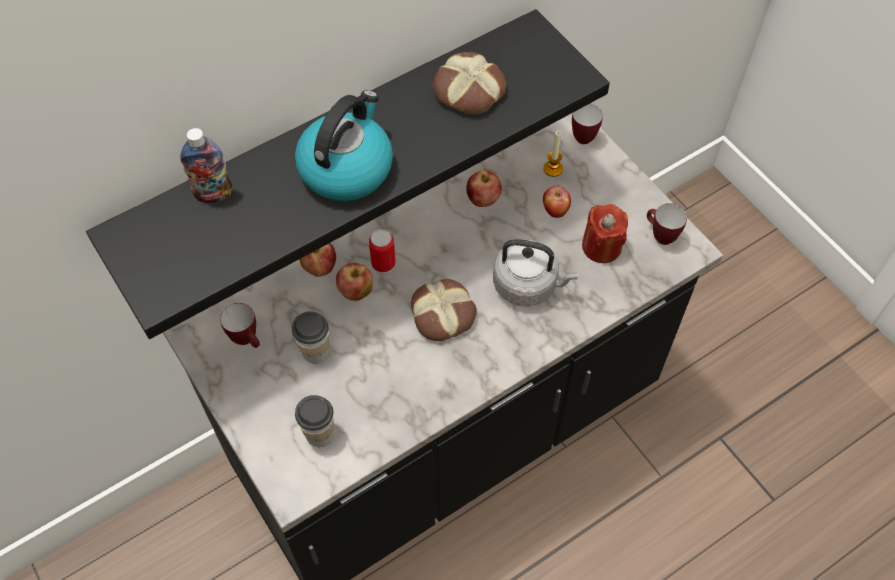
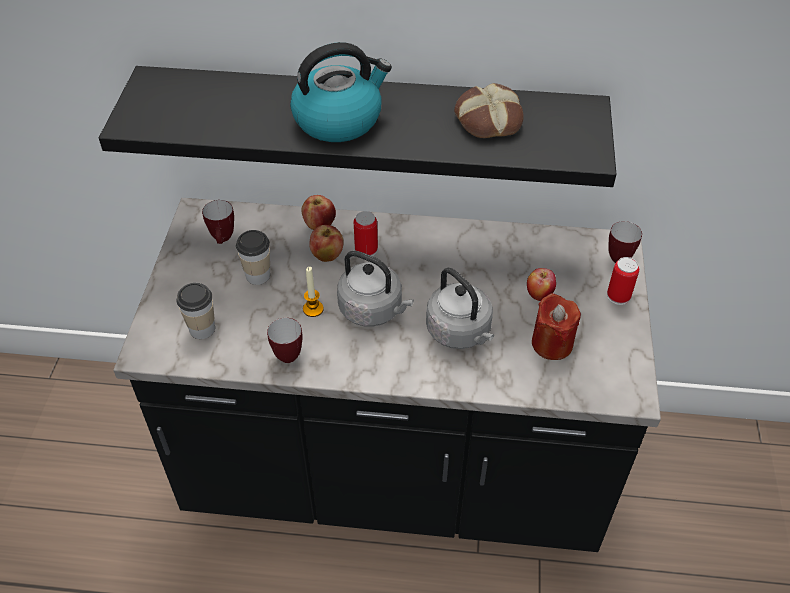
camera: 40 degrees right, 10 degrees down
(213, 194) = (234, 87): bottle -> none
(444, 314) = (373, 310): bread -> grey kettle
(483, 200) = (488, 253): apple -> none
(553, 169) = (569, 265): candle -> candle (313, 309)
(611, 173) = (618, 296): none -> can
(659, 236) = (613, 367): mug -> mug (287, 352)

